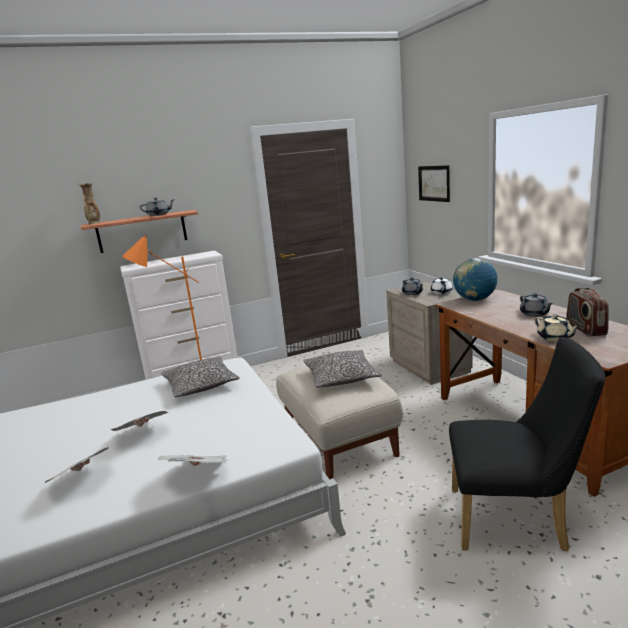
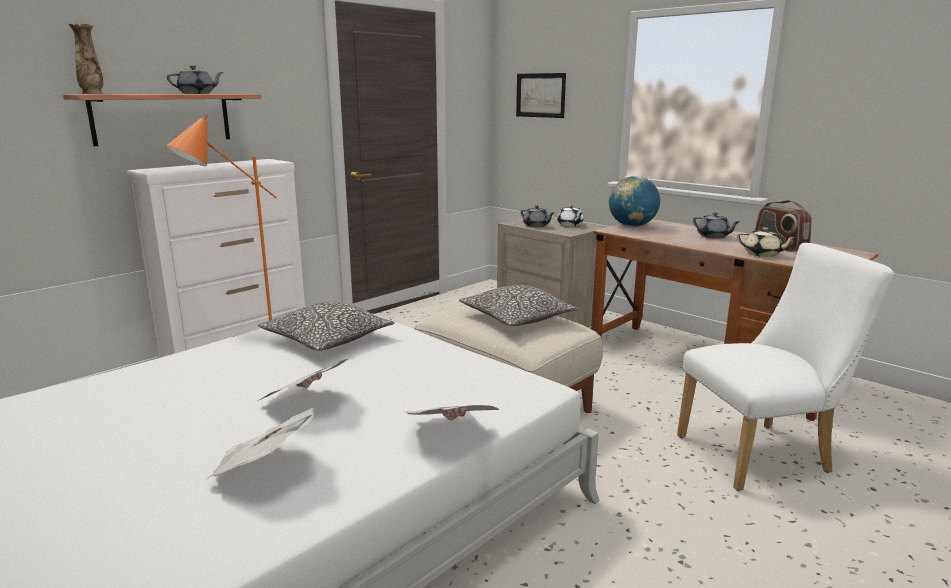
camera: 25 degrees left, 0 degrees up
(515, 520) = (762, 454): black chair -> white chair

